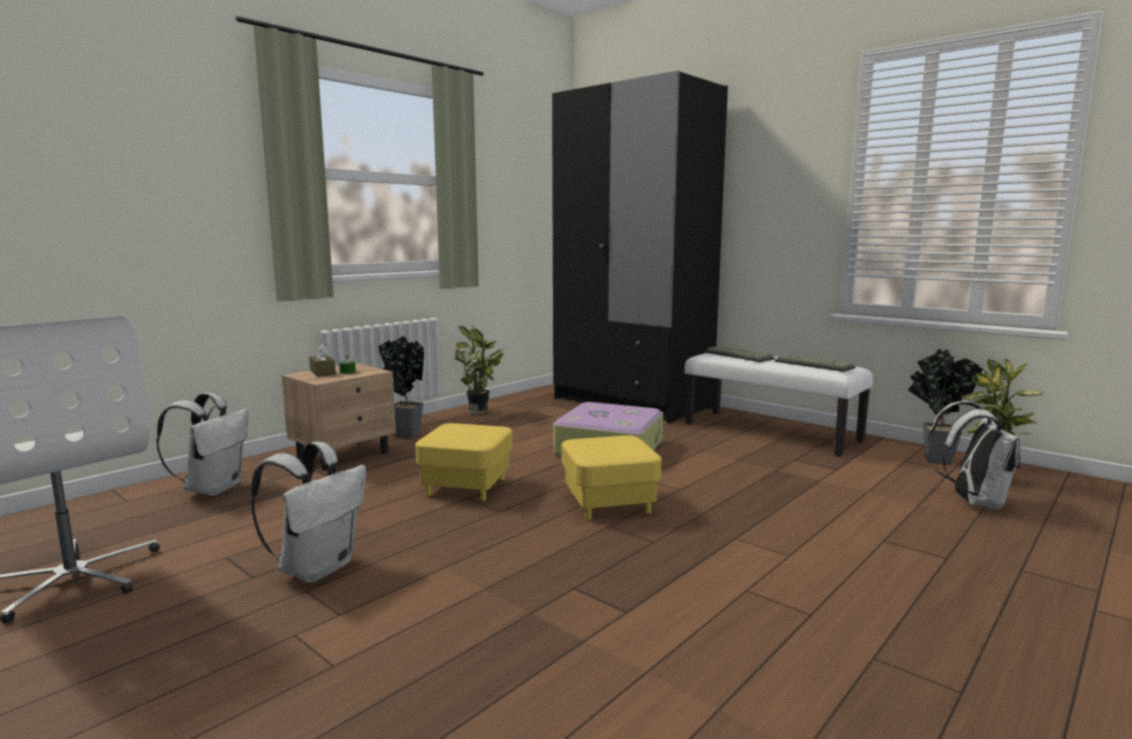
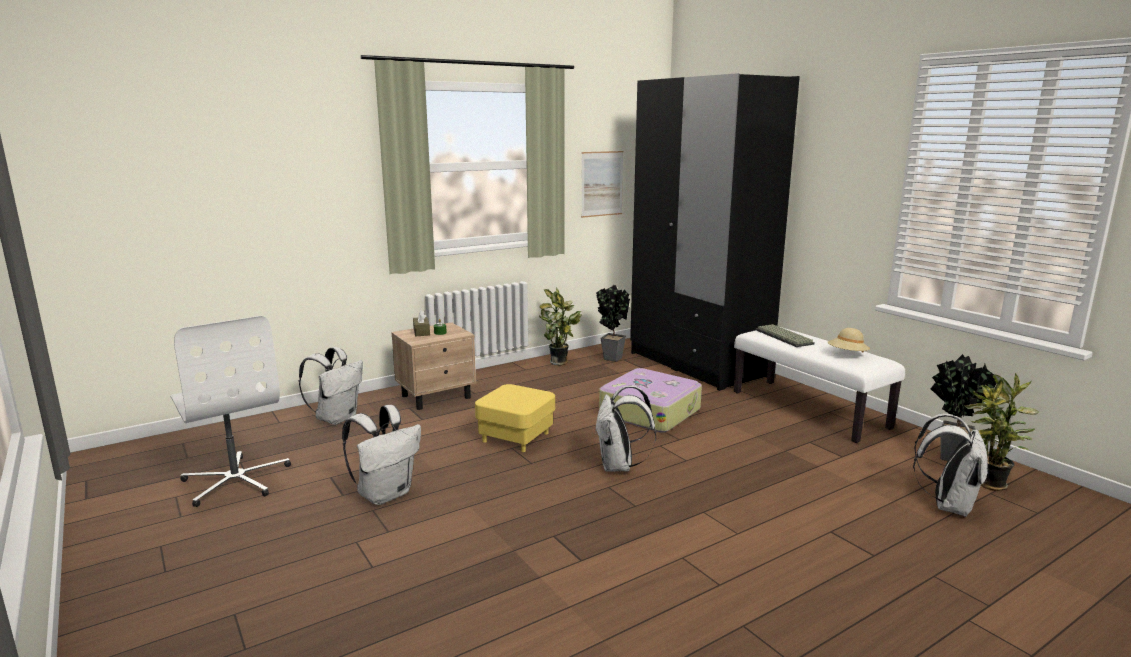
camera: 15 degrees right, 5 degrees up
(404, 433) = (490, 380): potted plant -> potted plant (610, 357)
(512, 211) = (602, 184): none -> picture
(609, 503) = (619, 466): yellow ottoman -> white backpack
(815, 364) = (847, 355): keyboard -> beige hat

